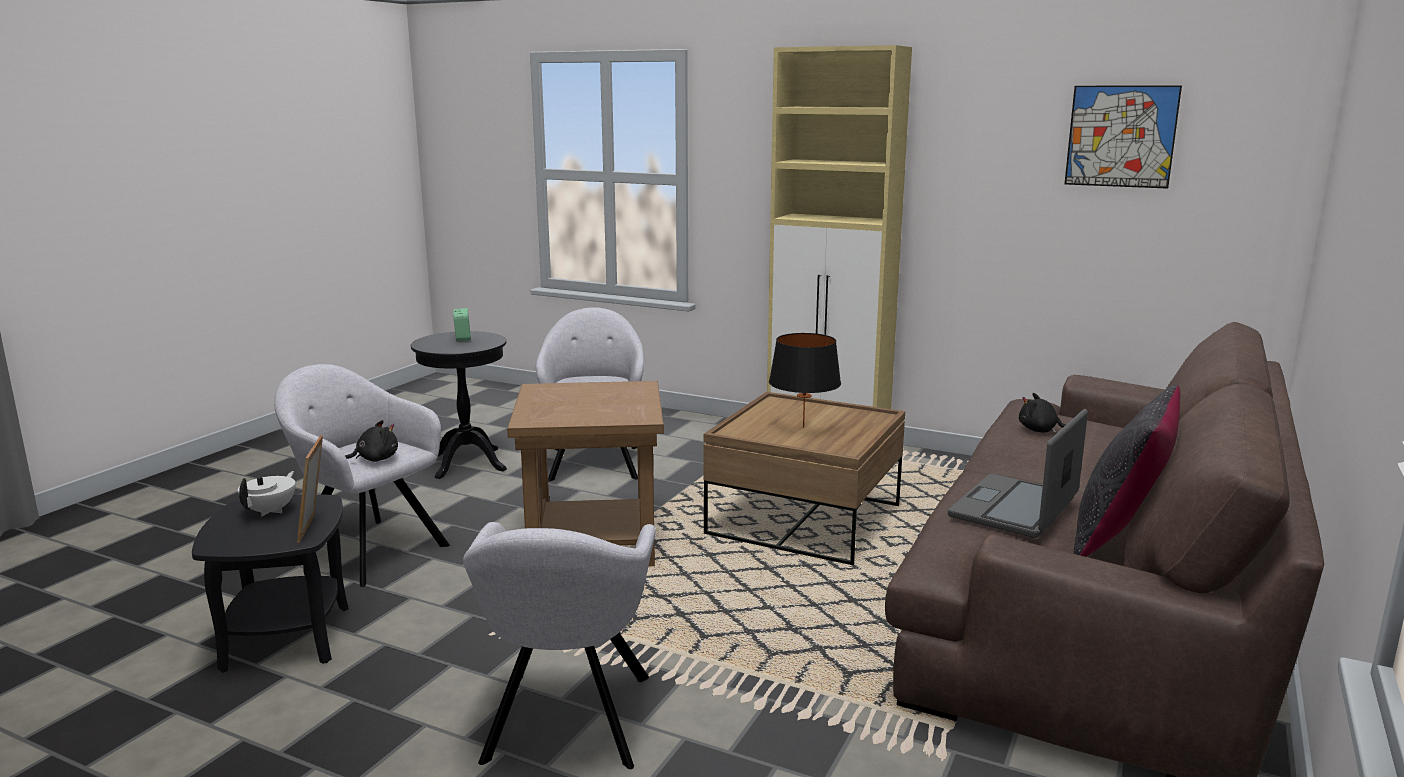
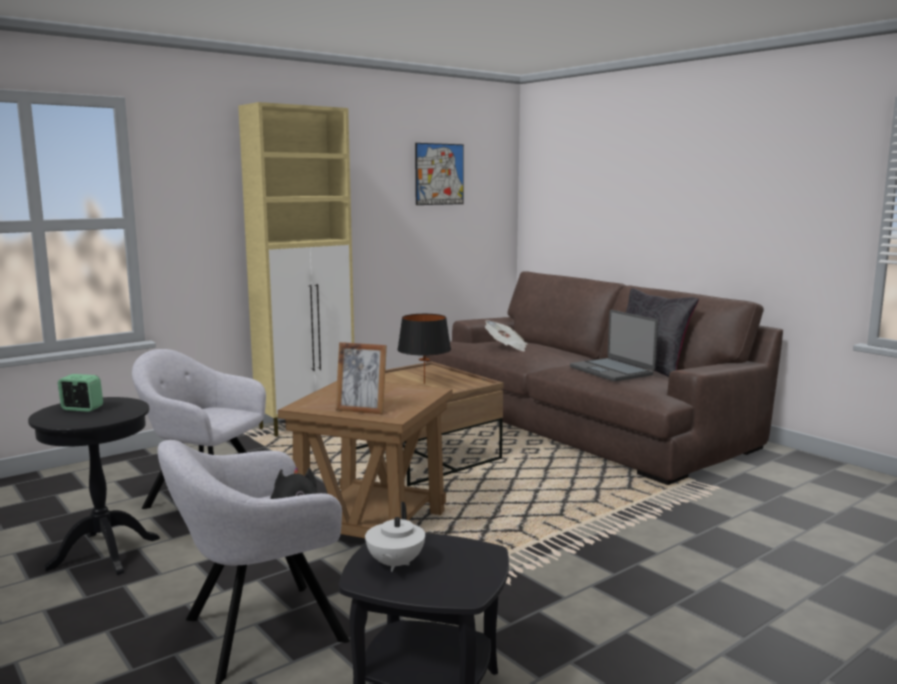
camera: 65 degrees left, 5 degrees down
(271, 511) = (394, 564): white teapot -> white teapot turned 120 degrees counterclockwise
(315, 528) = (464, 545): picture frame -> picture frame (361, 410)
(567, 723) = (646, 576): grey armchair -> none
(1040, 430) = (506, 348): black plush toy -> newspaper

